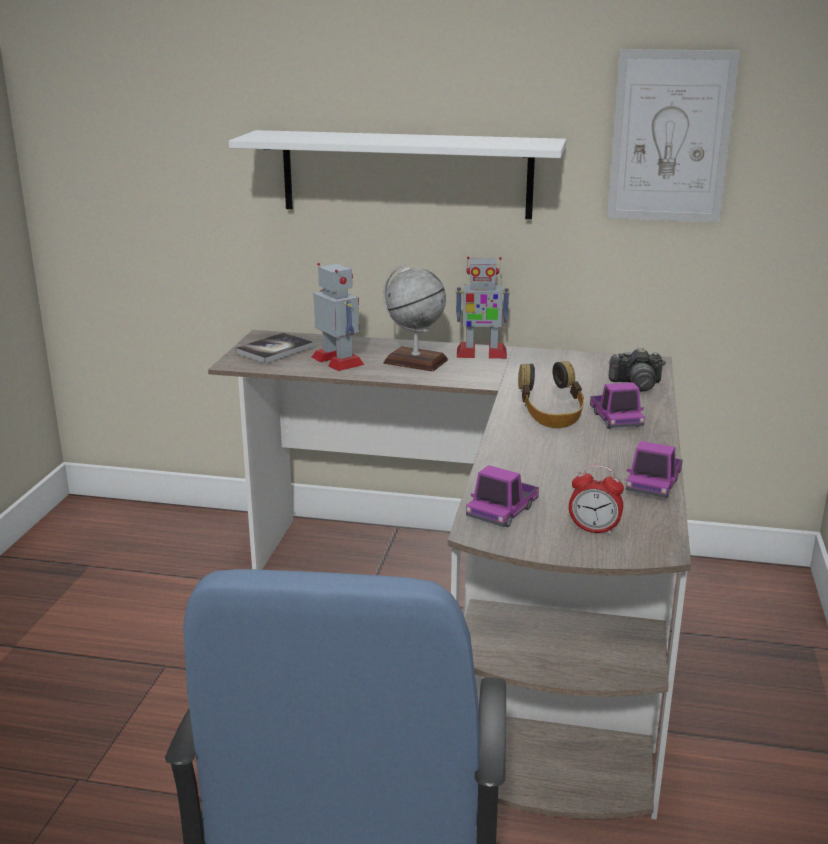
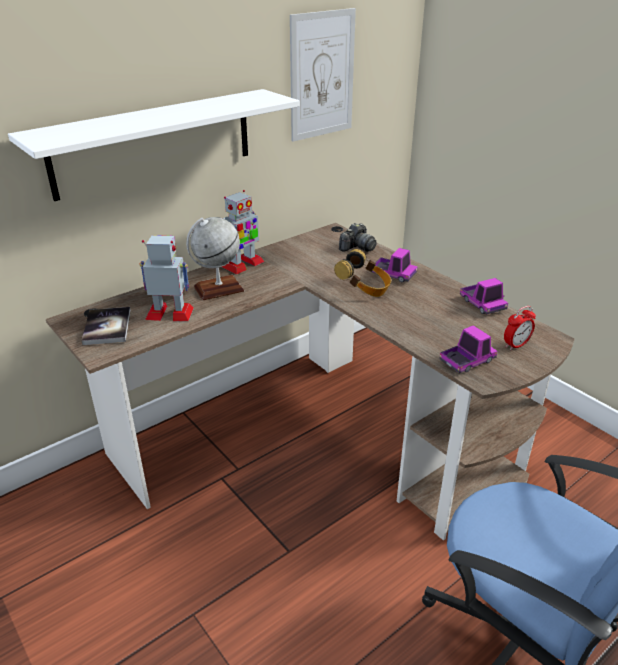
camera: 50 degrees left, 10 degrees up
(502, 511) = (467, 361): toy truck -> toy truck turned 105 degrees counterclockwise

